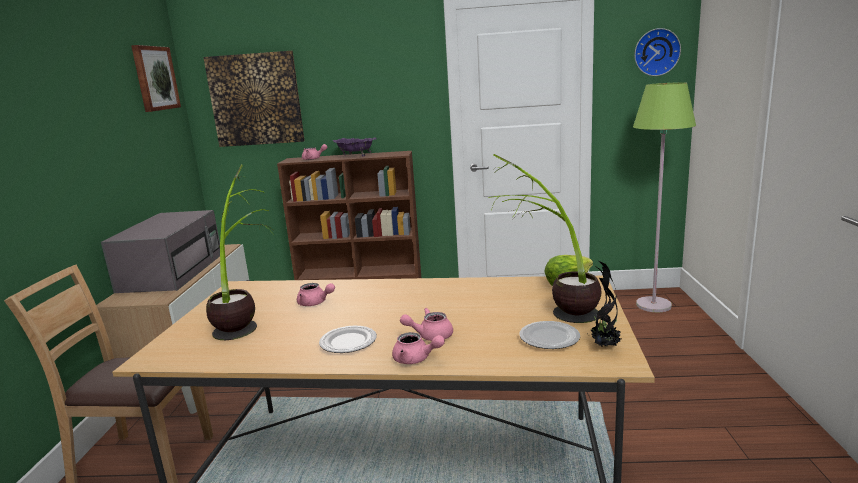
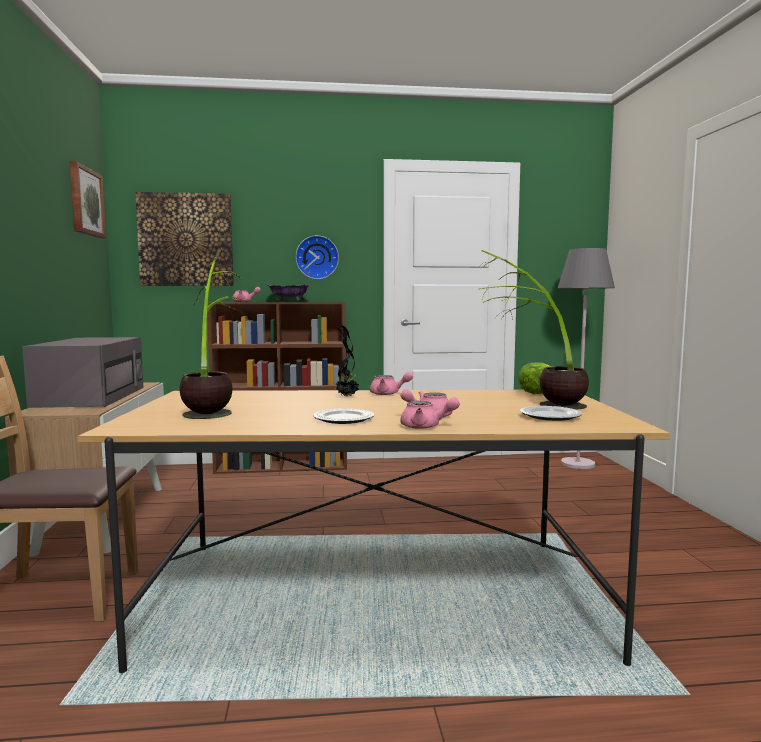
camera: 10 degrees left, 10 degrees down
(315, 303) = (286, 401): pink teapot -> pink teapot (388, 394)
(604, 346) = (606, 419): potted plant -> potted plant (346, 397)
(653, 305) = (577, 464): green floor lamp -> grey floor lamp
(656, 52) = (573, 226): wall clock -> wall clock (317, 257)

